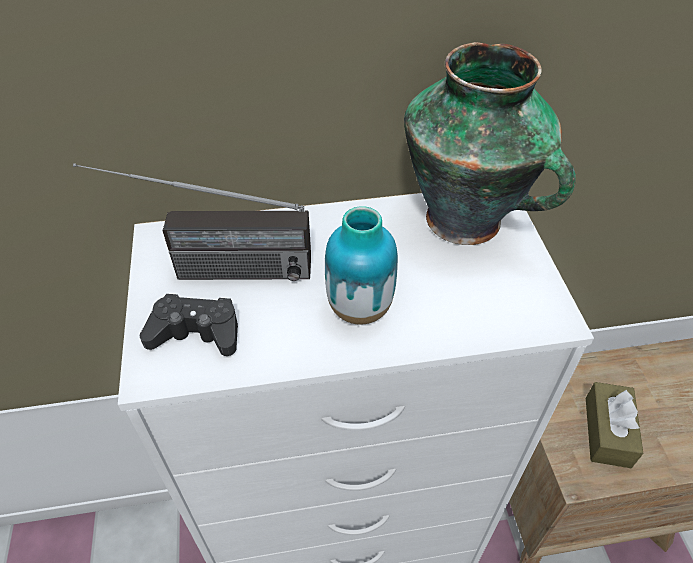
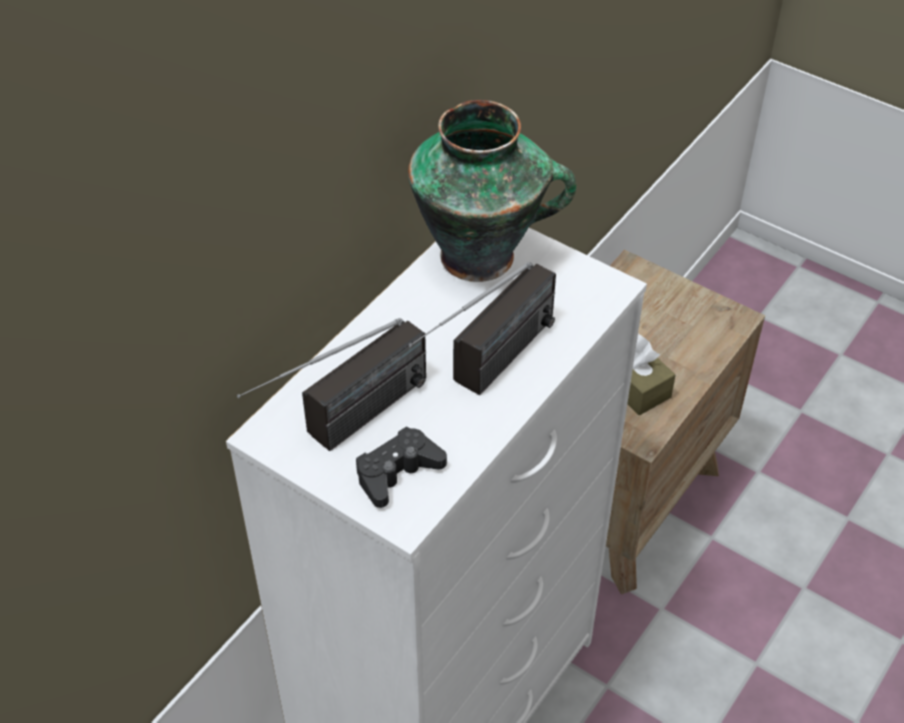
camera: 45 degrees left, 0 degrees up
(359, 309) = (486, 372): vase -> radio

